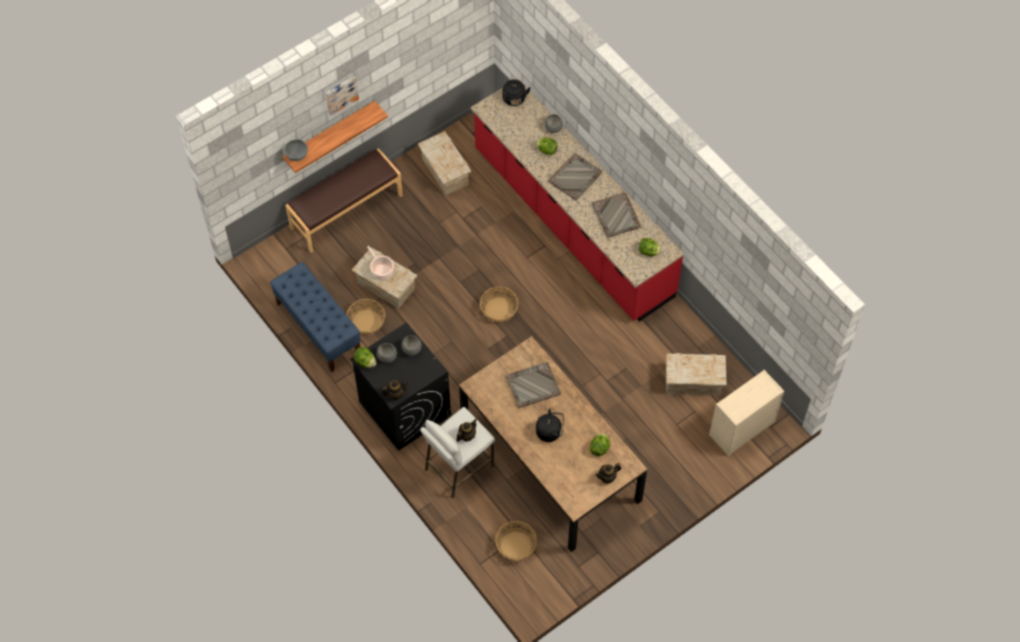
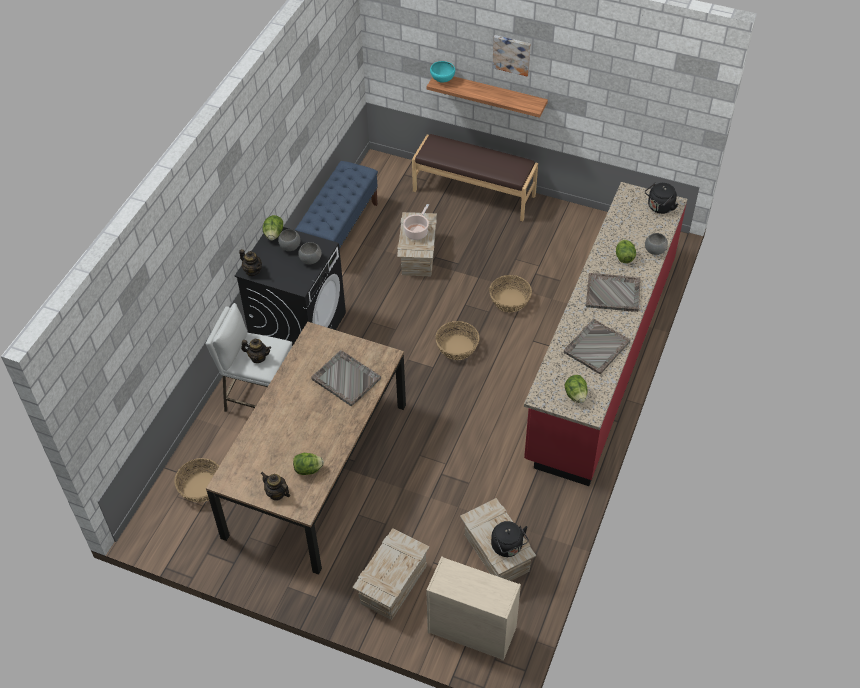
camera: 60 degrees right, 10 degrees down
(297, 156) = (442, 80): grey bowl -> turquoise bowl
(366, 322) = (371, 260): basket -> basket (510, 300)
(445, 172) = (574, 238): crate -> crate (393, 585)
(550, 432) = (300, 418): black kettle -> black kettle (508, 547)

